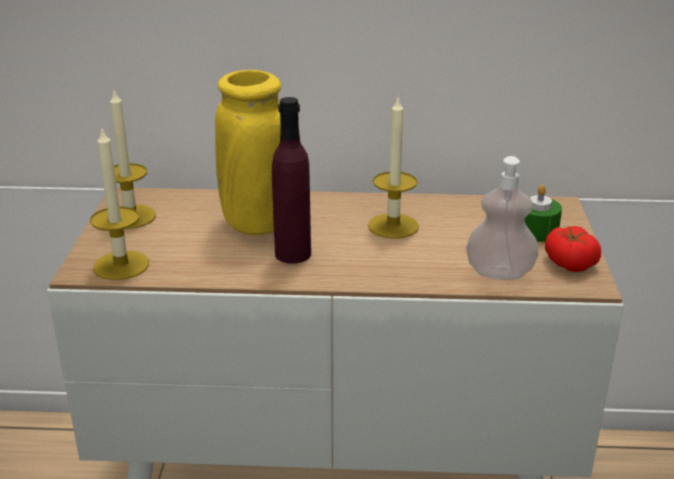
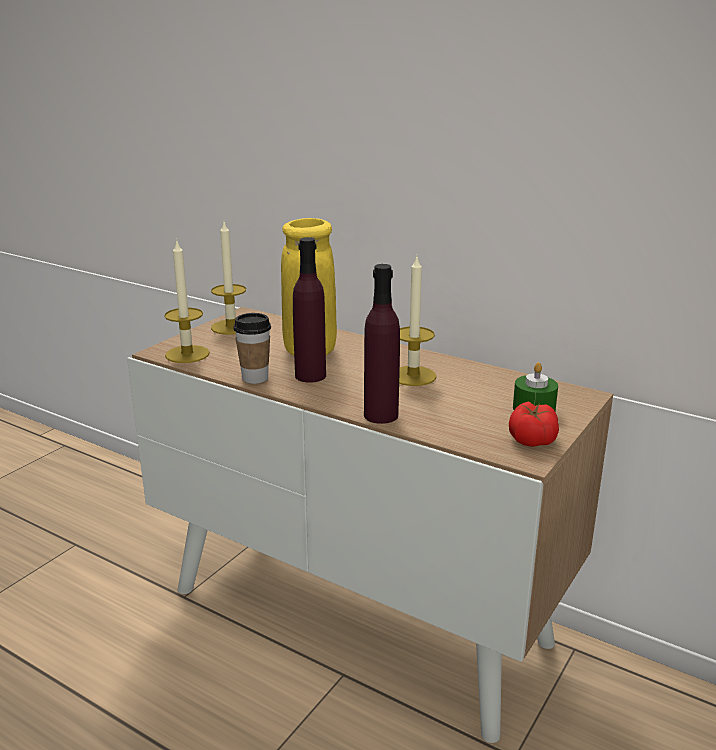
camera: 30 degrees right, 5 degrees down
(237, 274) = (255, 378): none -> cup
(415, 279) = (381, 415): none -> purple bottle
(499, 273) = (457, 429): soap dispenser -> none

